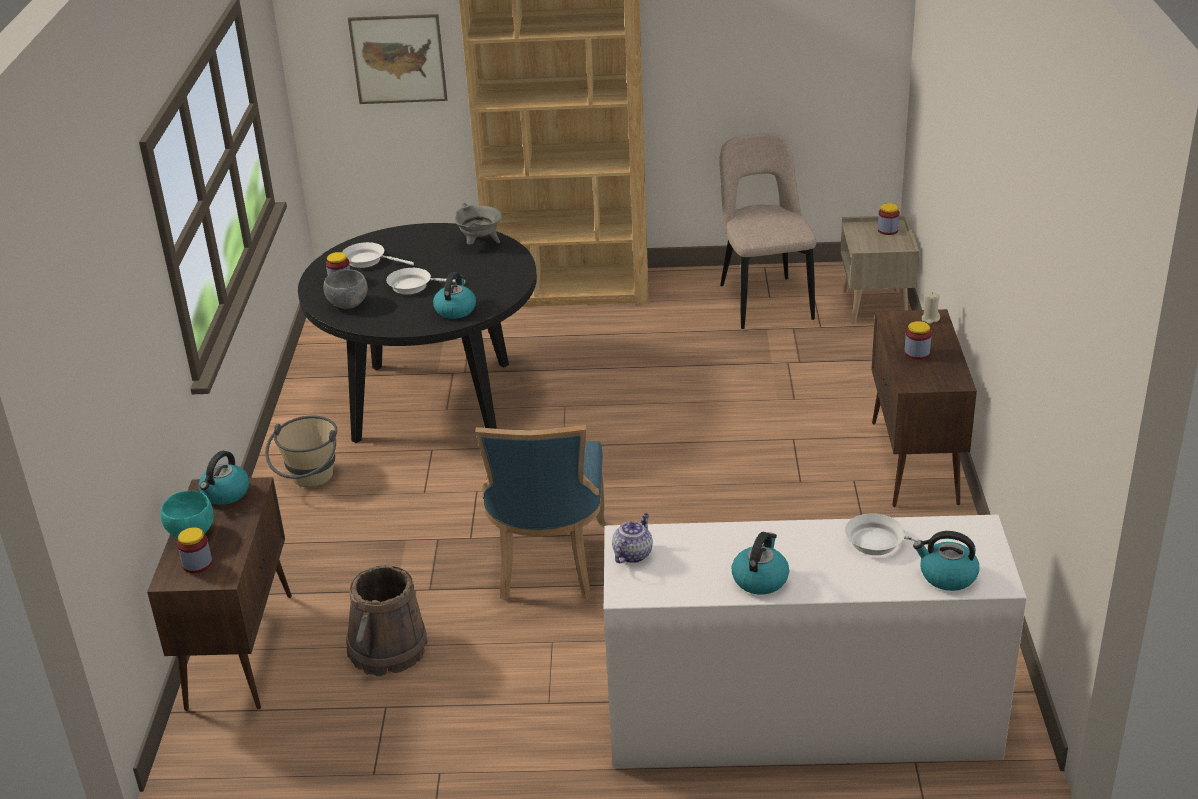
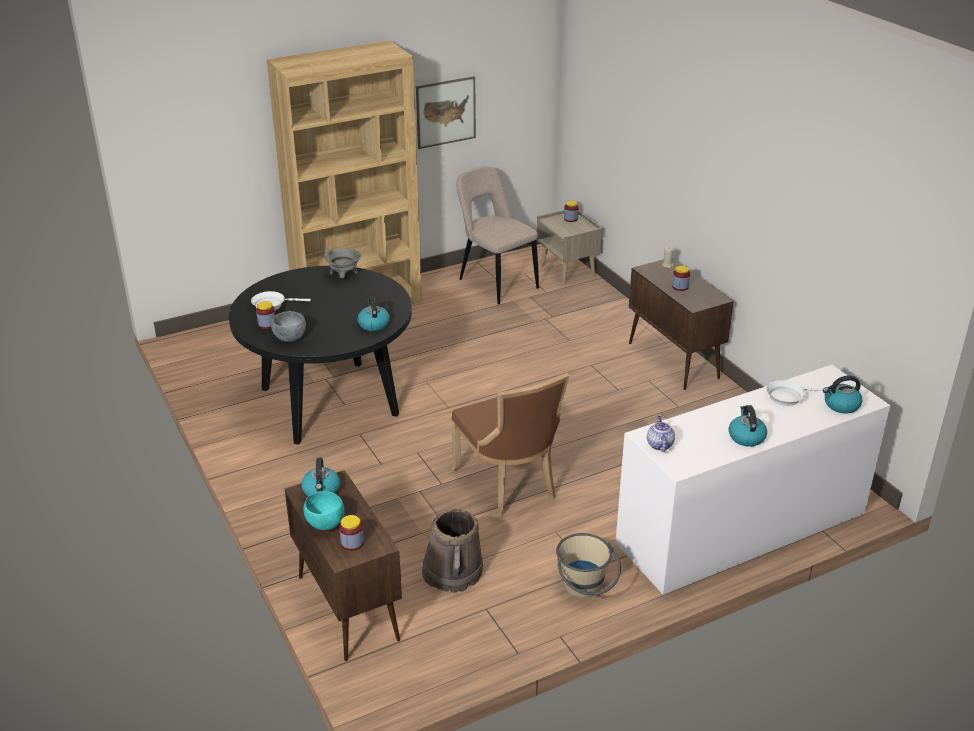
camera: 30 degrees left, 0 degrees up
(310, 481) = (288, 479): beige bucket -> beige bucket (585, 591)
(398, 59) = (218, 152): picture -> picture (446, 112)
(414, 286) = (326, 315): white frying pan -> none
(548, 563) = (508, 484): blue chair -> brown chair

